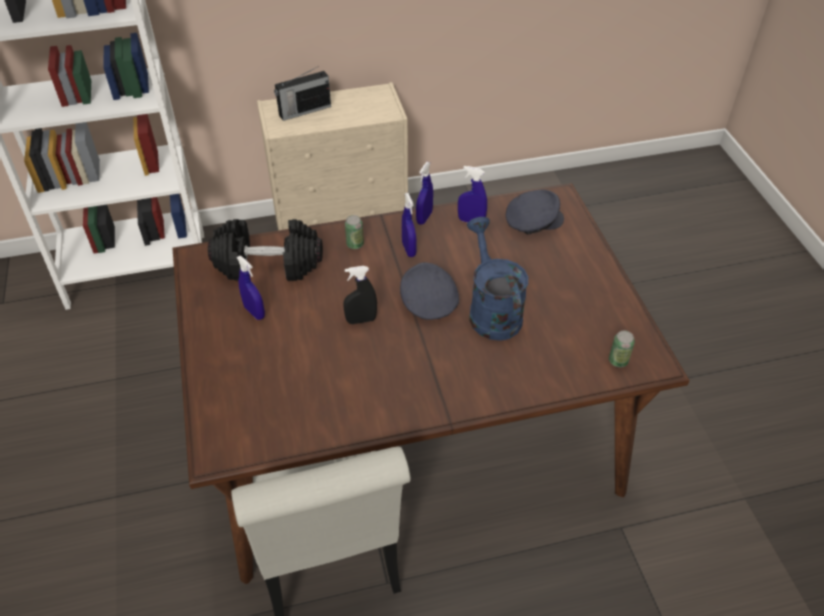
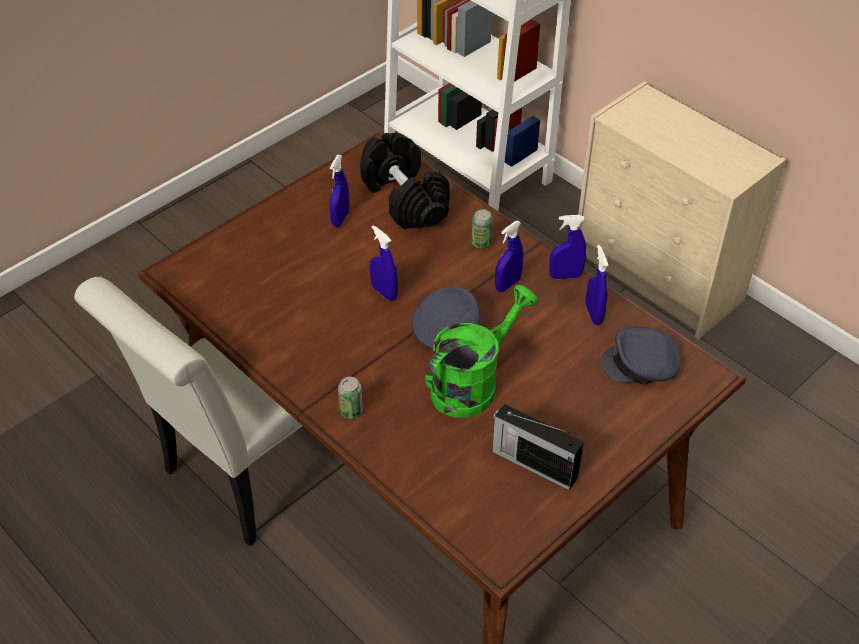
camera: 60 degrees right, 0 degrees up
(304, 111) = (662, 120): radio -> radio (533, 463)
(361, 320) = (384, 292): black spray bottle -> blue spray bottle
(491, 310) = (472, 383): blue watering can -> green watering can
(532, 220) = (642, 365): grey cap -> grey cap turned 135 degrees clockwise
(618, 361) = (479, 519): can -> can (351, 411)

